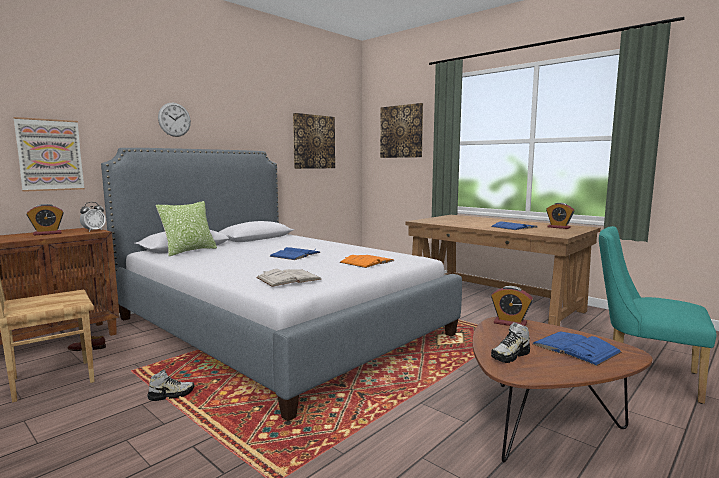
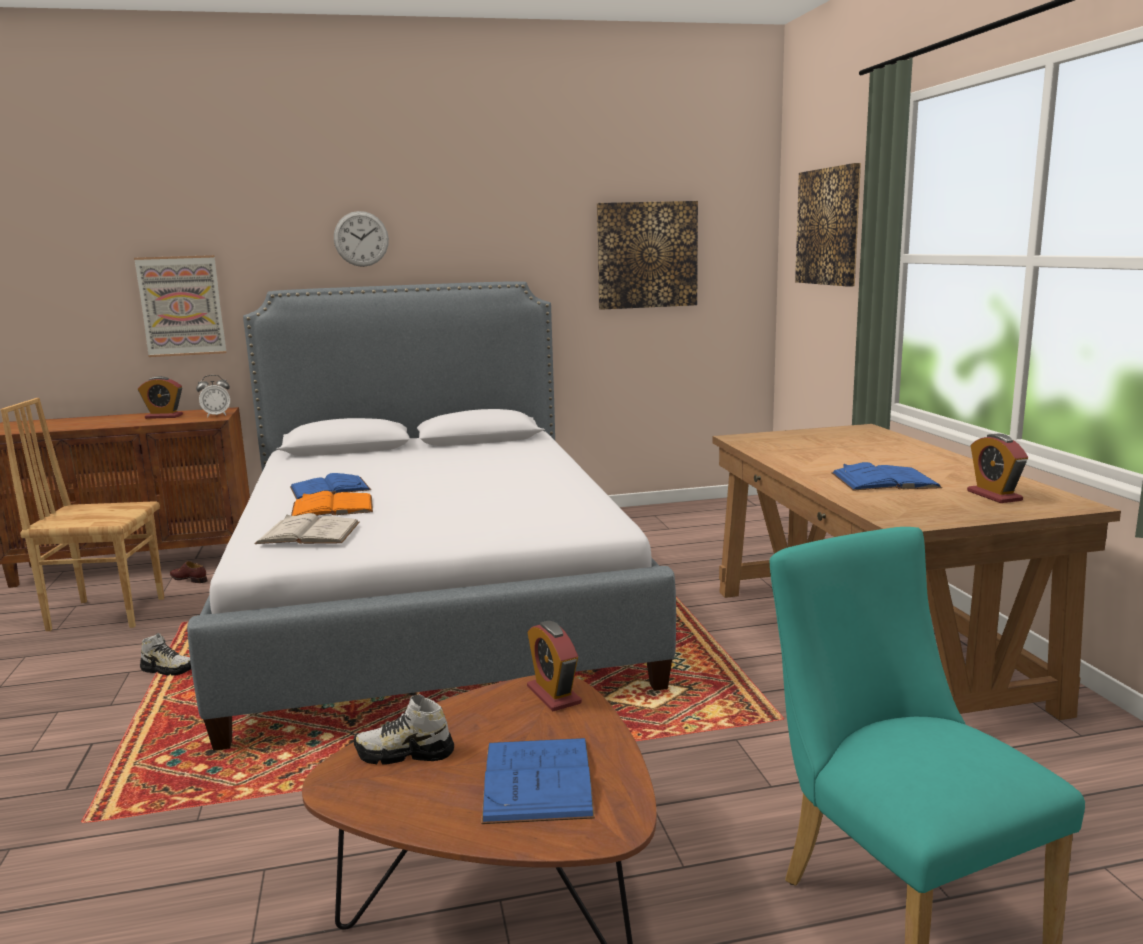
camera: 35 degrees right, 5 degrees up
(189, 251) = (334, 456): pillow -> none
(295, 254) = (439, 484): blue book -> blue book (330, 488)
(367, 261) = (500, 518): orange book -> orange book (332, 507)

